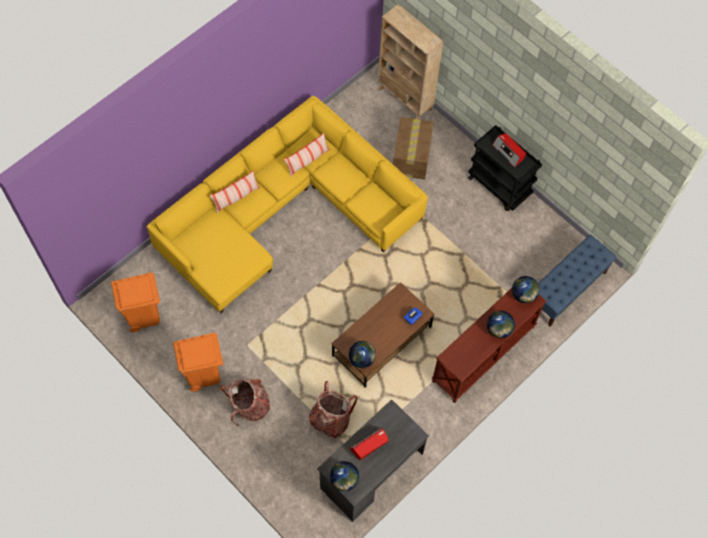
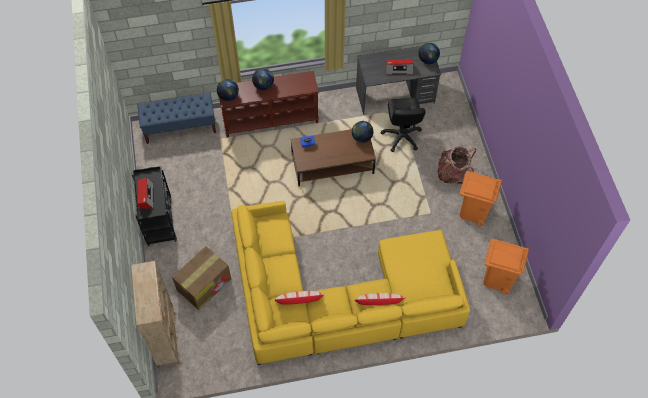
camera: 145 degrees left, 5 degrees down
(330, 419) = (401, 136): backpack -> black office chair

